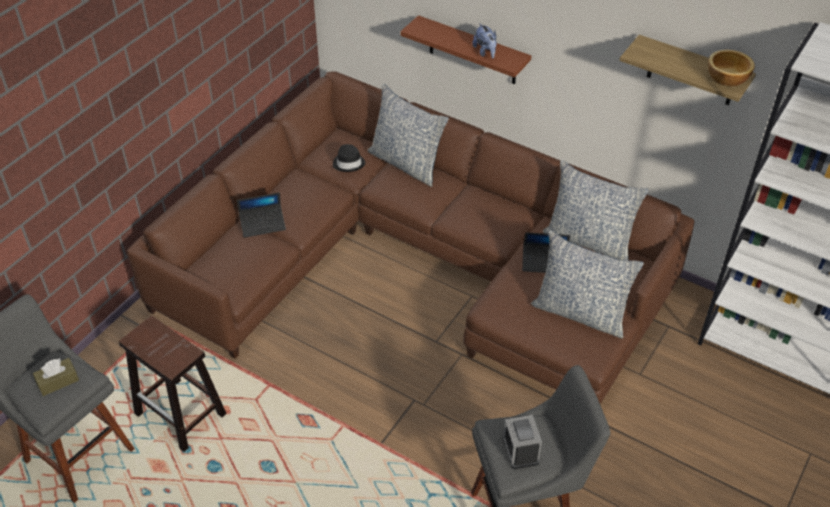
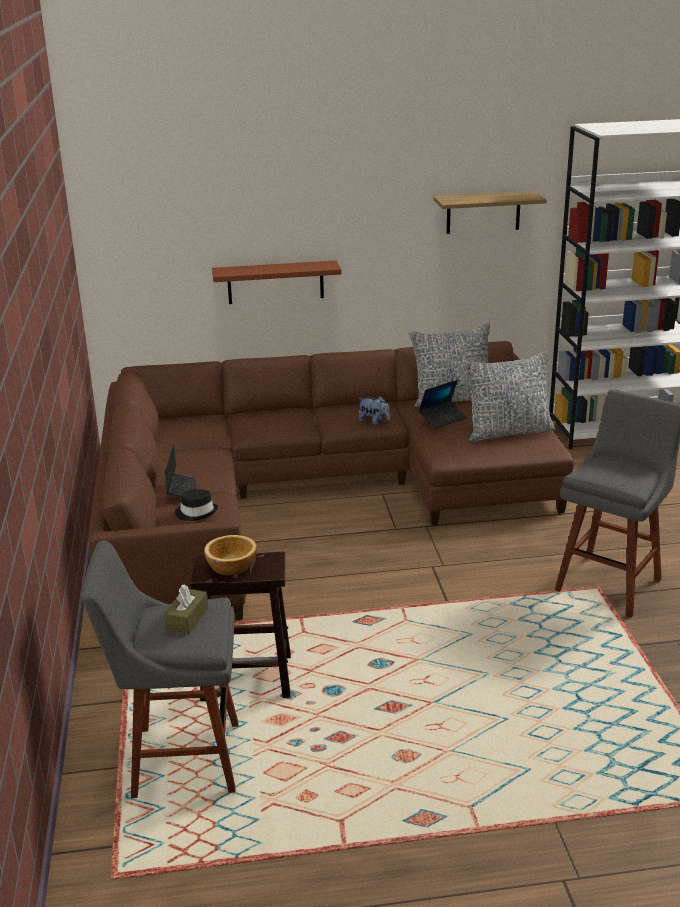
camera: 40 degrees left, 20 degrees down
(263, 224) = (181, 490): laptop -> laptop turned 45 degrees counterclockwise
(349, 163) = (201, 431): black hat -> black hat (196, 512)
(406, 163) = (250, 414): pillow -> none
(485, 52) = (301, 267): plush toy -> plush toy (374, 421)
(520, 450) = (619, 473): alarm clock -> none
(726, 78) = (523, 195): bowl -> bowl (231, 567)

